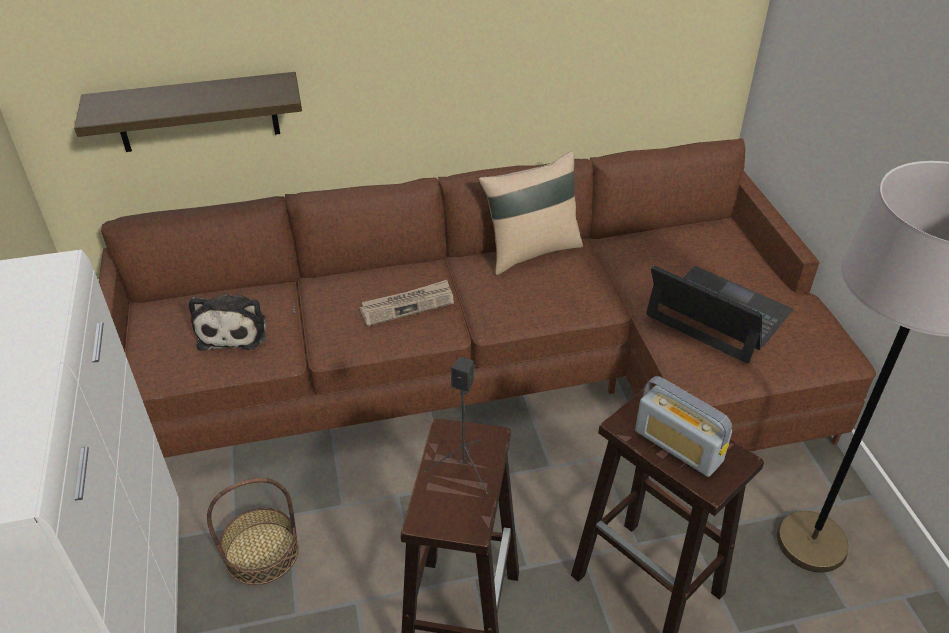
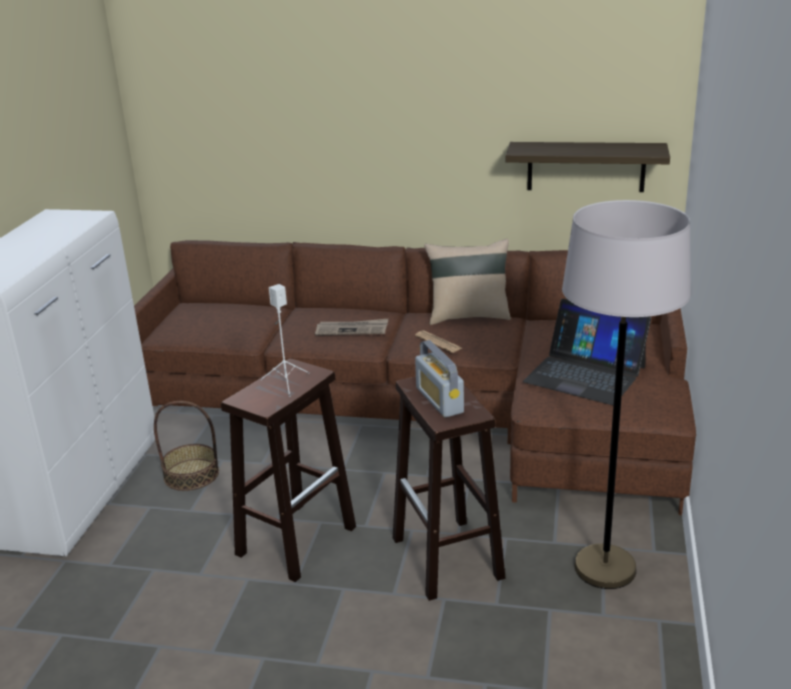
camera: 25 degrees right, 15 degrees down
(197, 112) = (247, 175): shelf -> shelf (586, 166)
(234, 330) = (229, 323): plush toy -> none
(465, 468) = (286, 383): black speaker -> white speaker
(526, 302) = (438, 342): none -> newspaper
(718, 314) = (585, 374): laptop -> laptop turned 150 degrees clockwise

